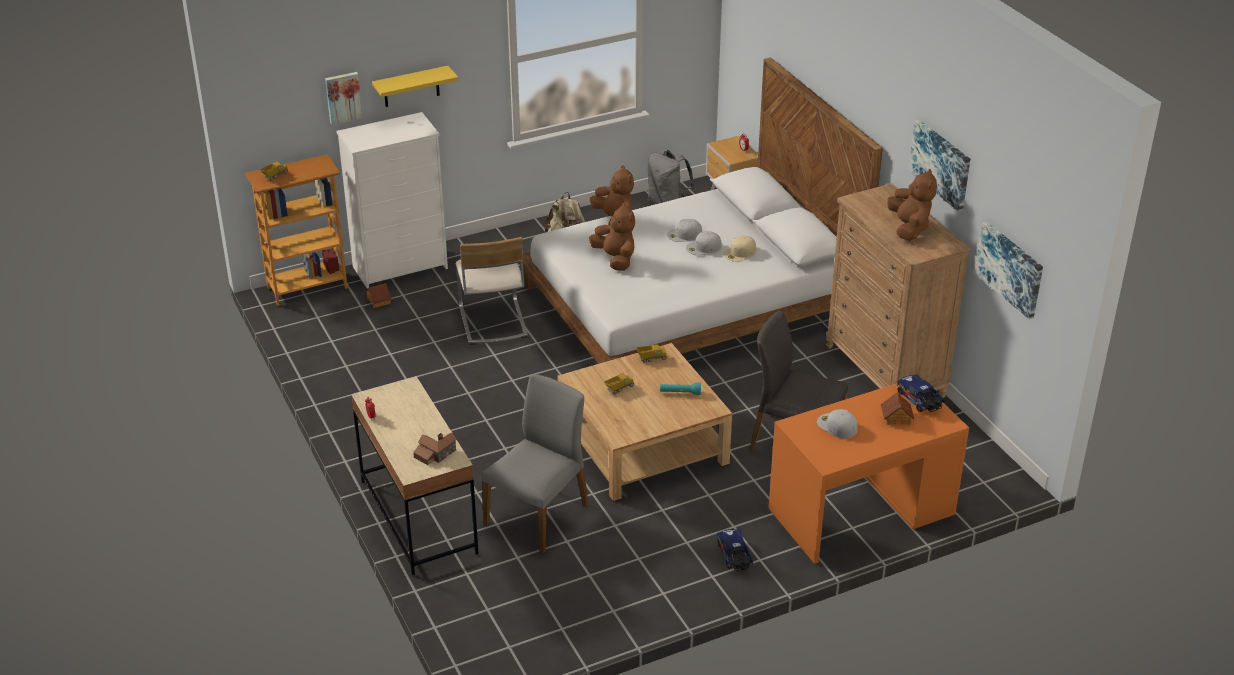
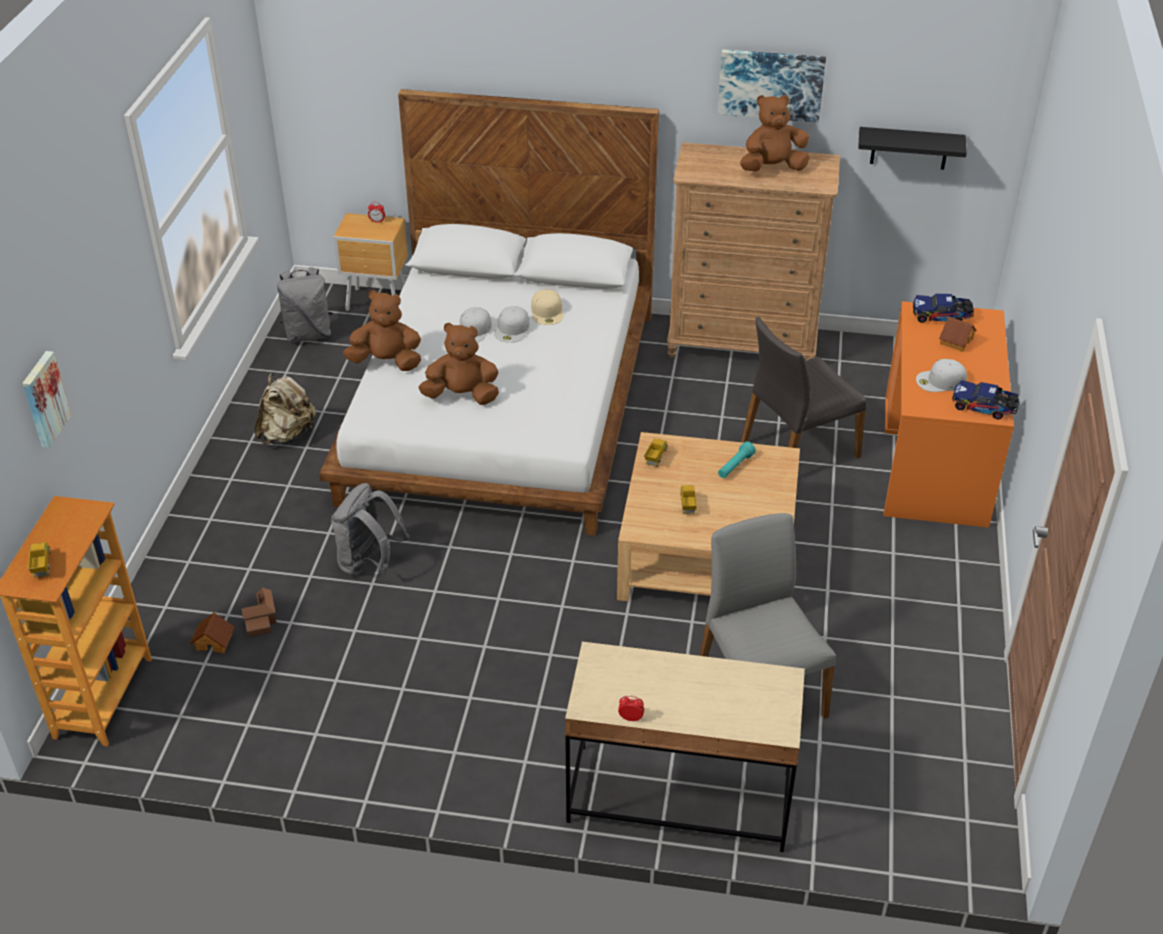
camera: 55 degrees left, 5 degrees up
(401, 267) = (169, 590): white dresser -> none
(411, 87) = (93, 337): yellow shelf -> none
(435, 454) = (758, 692): toy house -> toy house (261, 619)
(492, 321) = (369, 563): beige chair -> grey backpack
(734, 557) = (941, 575): toy truck -> toy truck (984, 408)
(909, 228) = (772, 168): brown plush toy -> brown plush toy turned 45 degrees counterclockwise
(1010, 269) = (909, 148): picture -> black shelf

